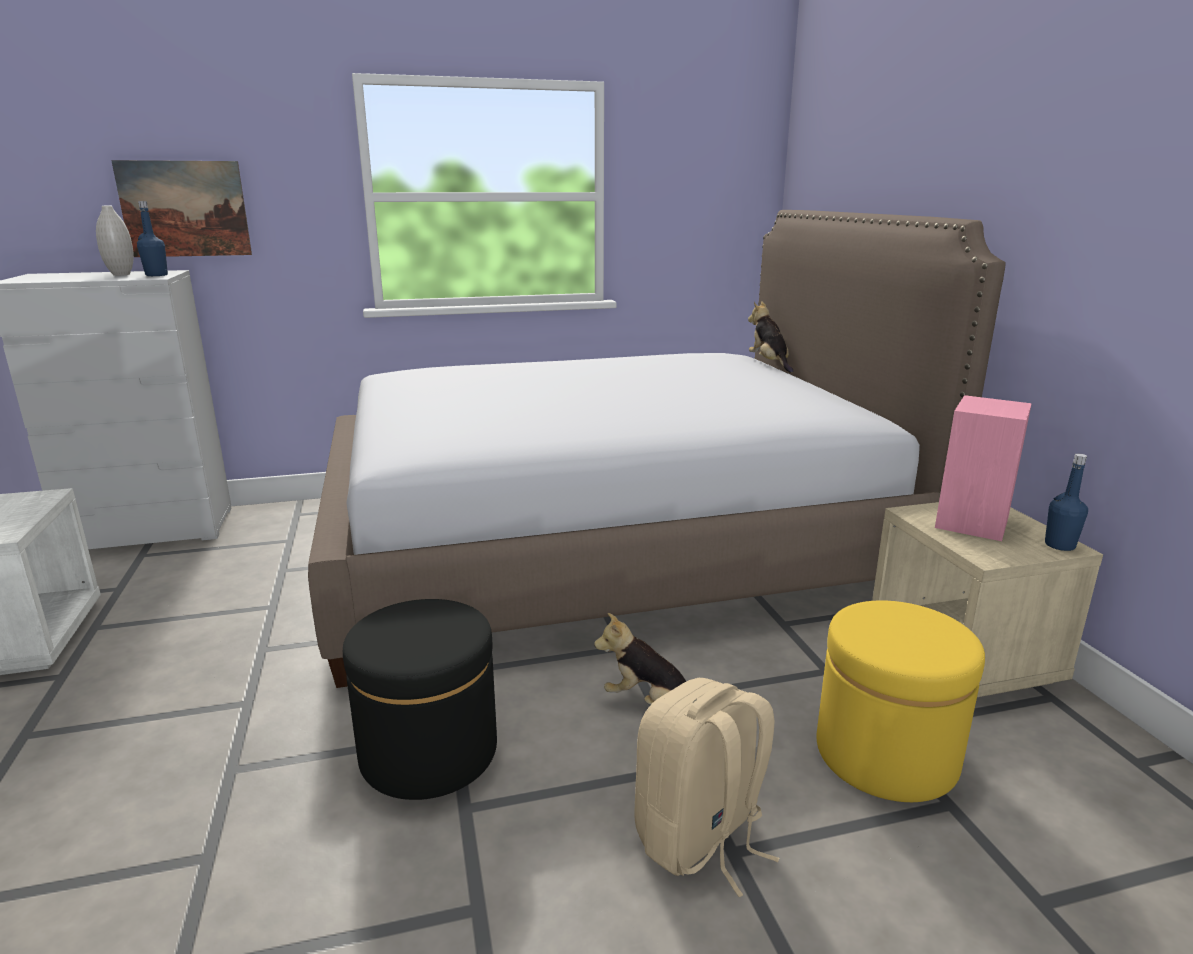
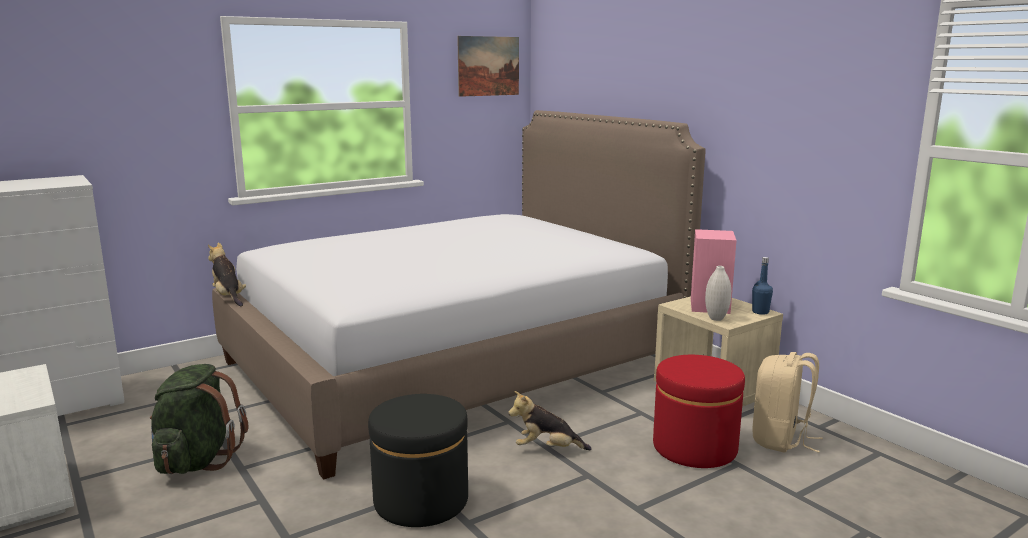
camera: 20 degrees left, 5 degrees down
(121, 274) = (35, 182): white vase -> white vase (716, 318)
(156, 275) = (71, 181): blue bottle -> none
(184, 209) = (79, 124): picture -> picture (488, 66)
(226, 628) = (197, 460): none -> green backpack
(700, 839) = (617, 507): beige backpack -> beige backpack (781, 440)
(769, 364) = (543, 220): plush toy -> plush toy (229, 297)
(886, 754) = (694, 448): yellow ottoman -> red ottoman

